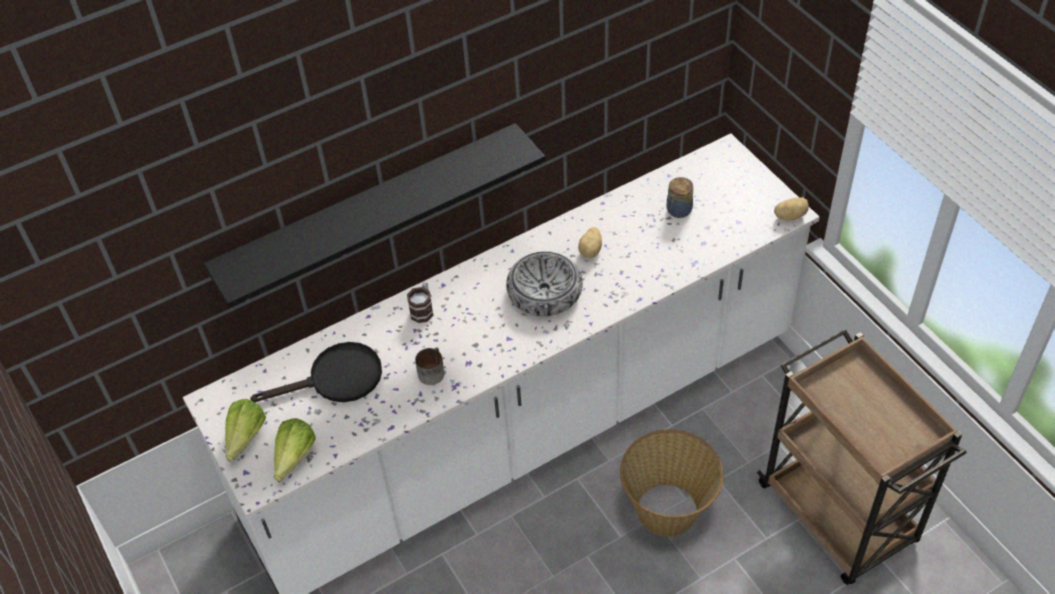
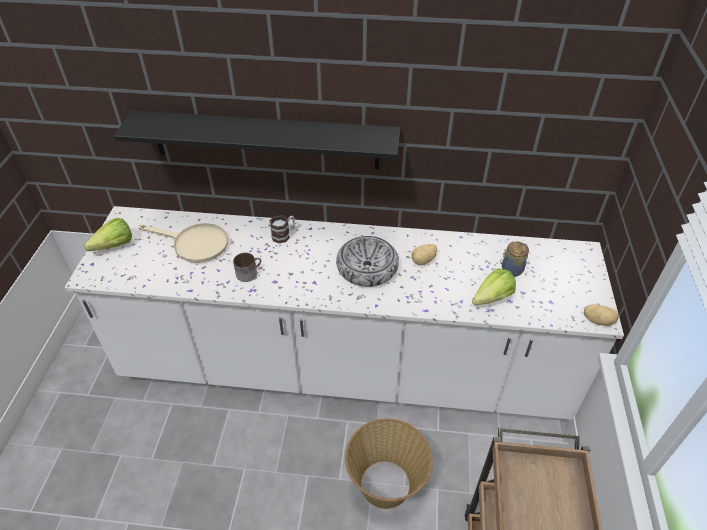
camera: 35 degrees right, 5 degrees down
(291, 462) = (119, 274): lettuce -> lettuce (488, 300)
(336, 379) = (194, 244): black frying pan -> beige frying pan

